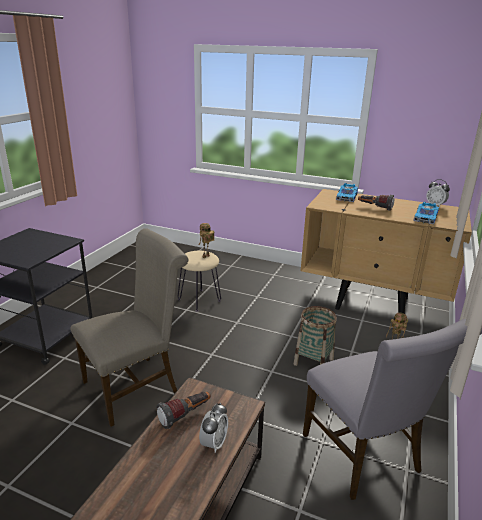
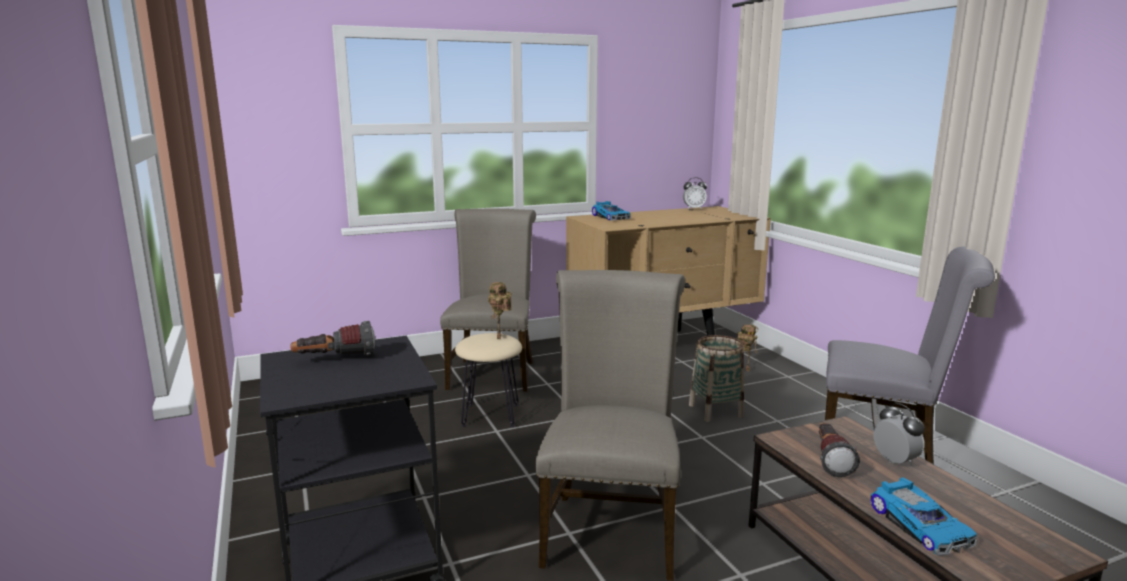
camera: 45 degrees left, 10 degrees down
(243, 277) = (493, 372): none -> beige chair
(374, 208) = (659, 219): flashlight -> flashlight (335, 359)
(426, 218) = (716, 216): toy car -> toy car (921, 525)

